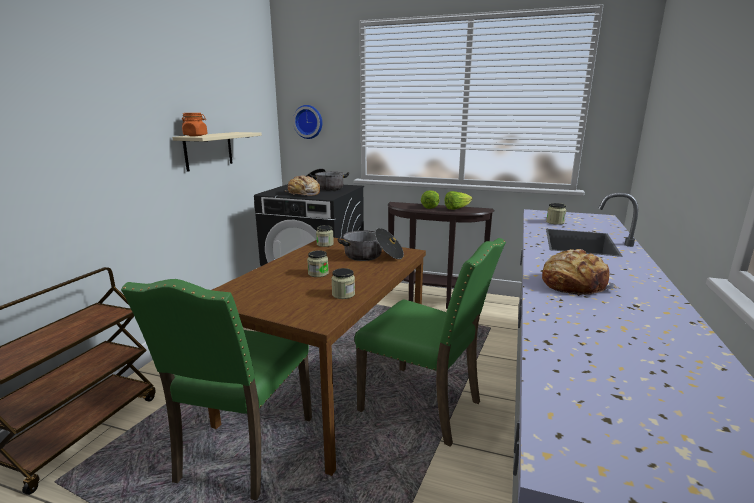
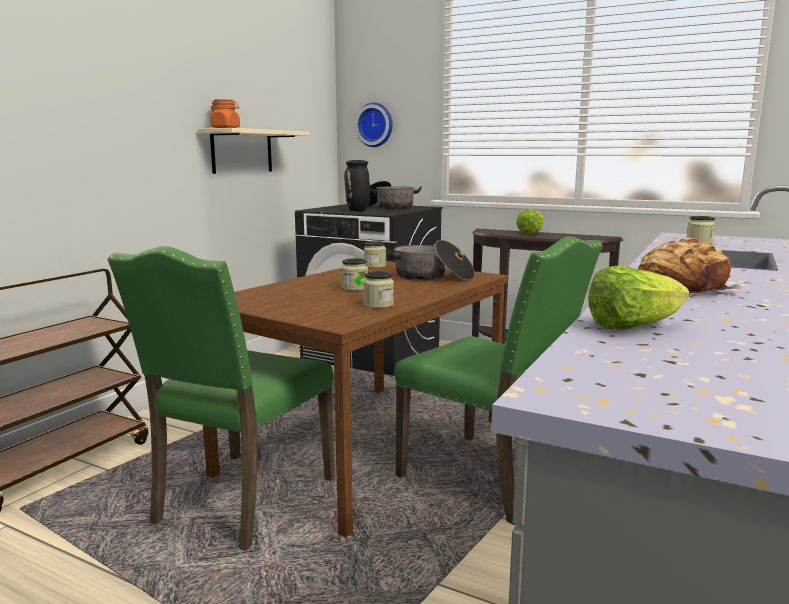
camera: 10 degrees right, 5 degrees down
(303, 194) = (358, 210): bread -> black vase
(457, 209) = (567, 235): lettuce -> lettuce (632, 327)

